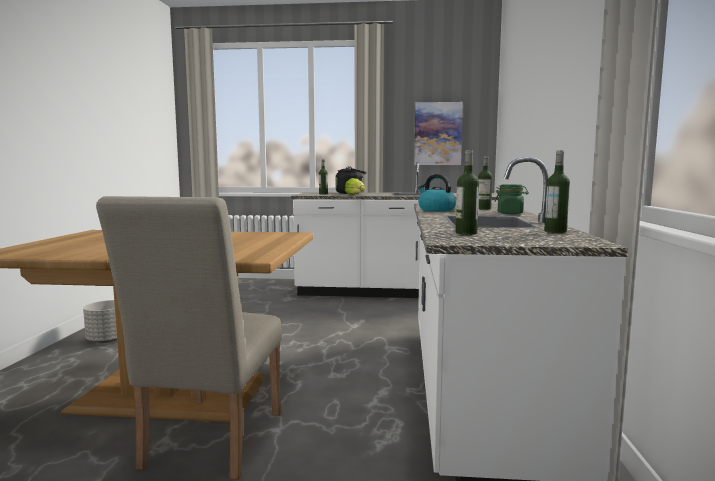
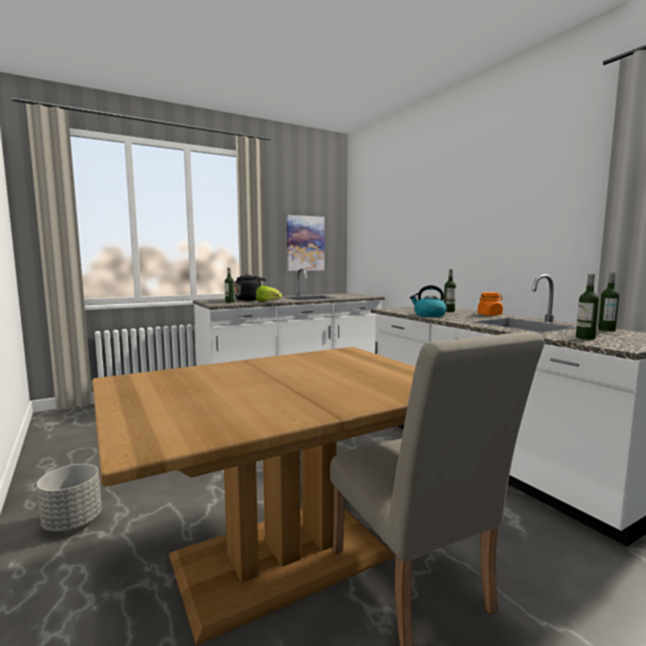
camera: 35 degrees left, 0 degrees up
(510, 213) = (489, 315): green jar -> orange jar

